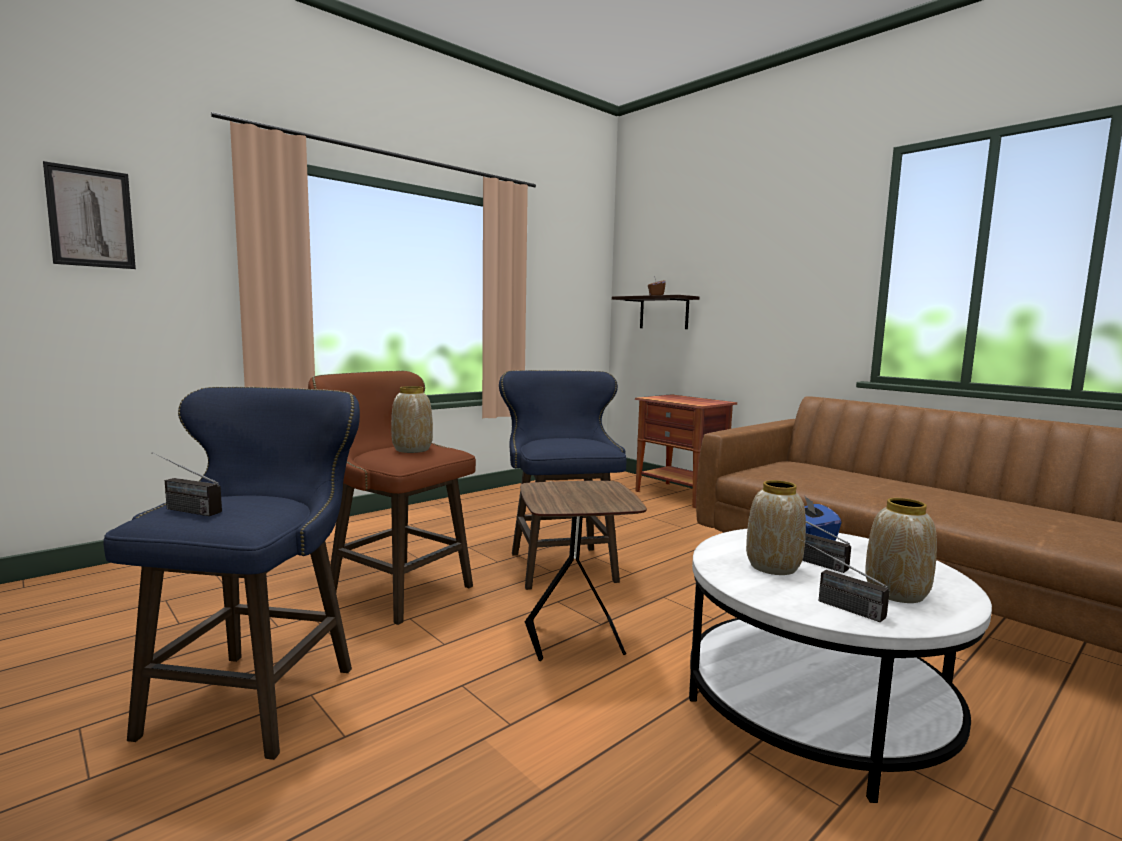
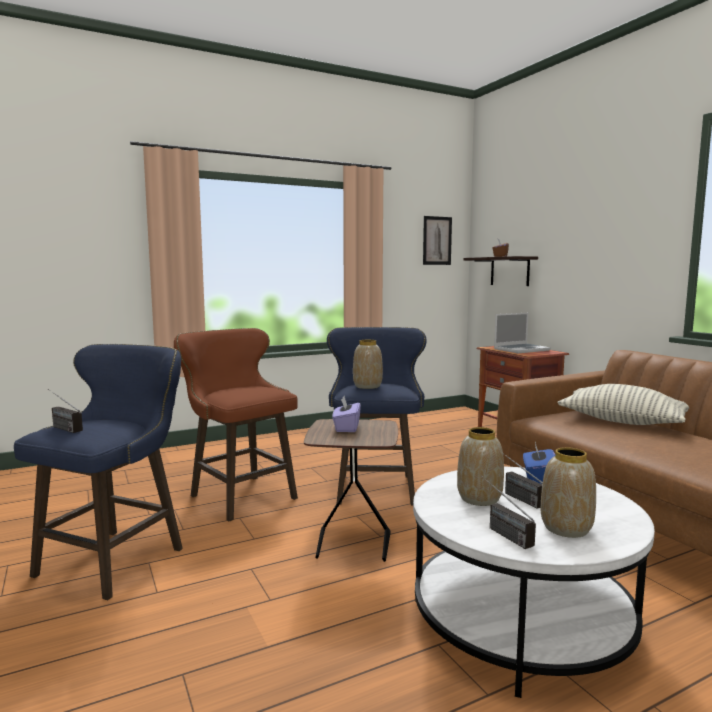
camera: 15 degrees right, 0 degrees up
(91, 218) = (53, 223): picture -> picture (437, 240)
(413, 450) = (248, 390): vase -> vase (368, 386)
(568, 491) = (346, 428): none -> purple tissue box
(686, 399) = (521, 349): none -> laptop
(833, 472) = (622, 421): none -> pillow

